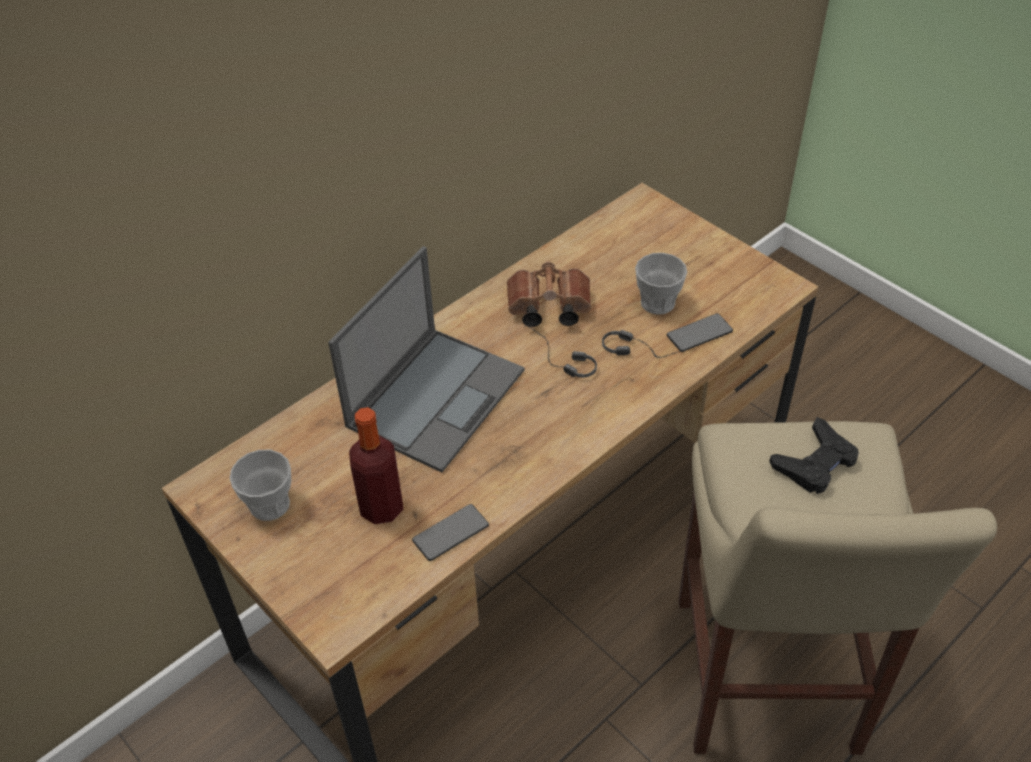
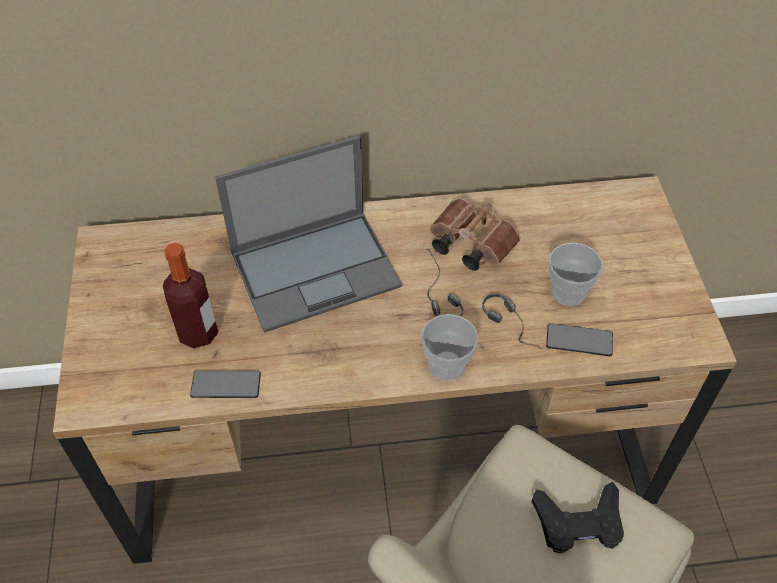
camera: 35 degrees right, 5 degrees up
(269, 504) = (130, 282): cup -> cup (447, 364)

